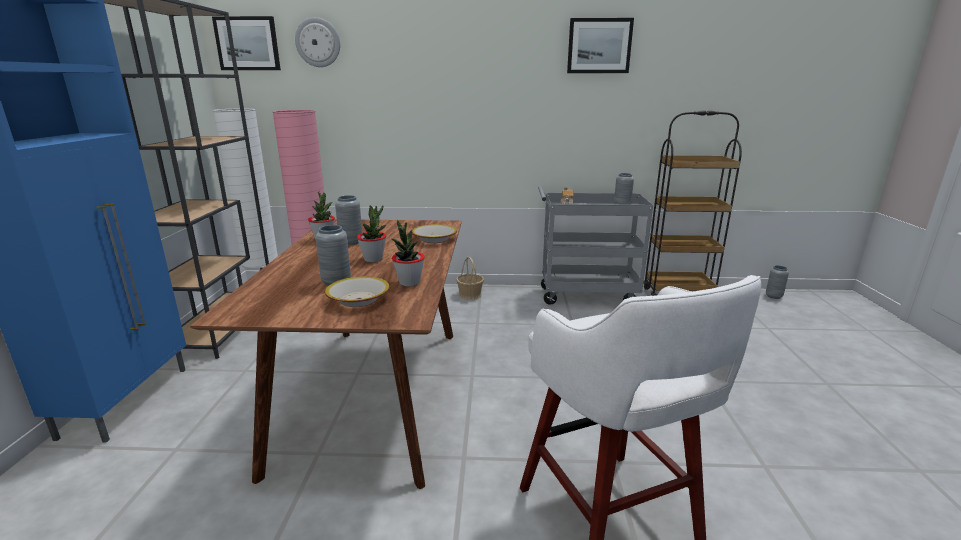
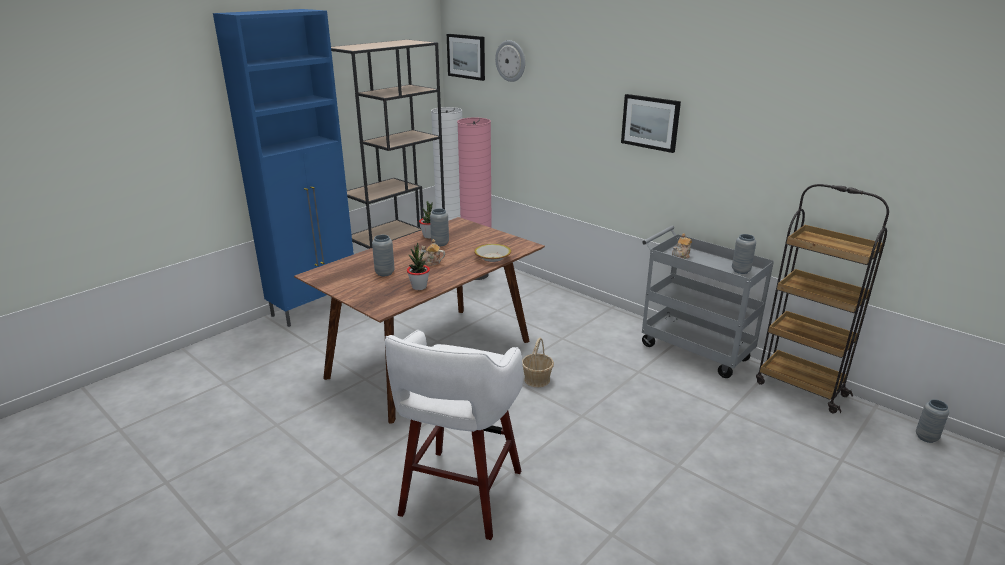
camera: 40 degrees right, 5 degrees up
(359, 299) = (377, 288): bowl -> none
(373, 259) = (430, 262): potted plant -> teapot
(470, 295) = (590, 312): basket -> basket (537, 379)
(599, 46) = (746, 93): picture -> picture (650, 122)

